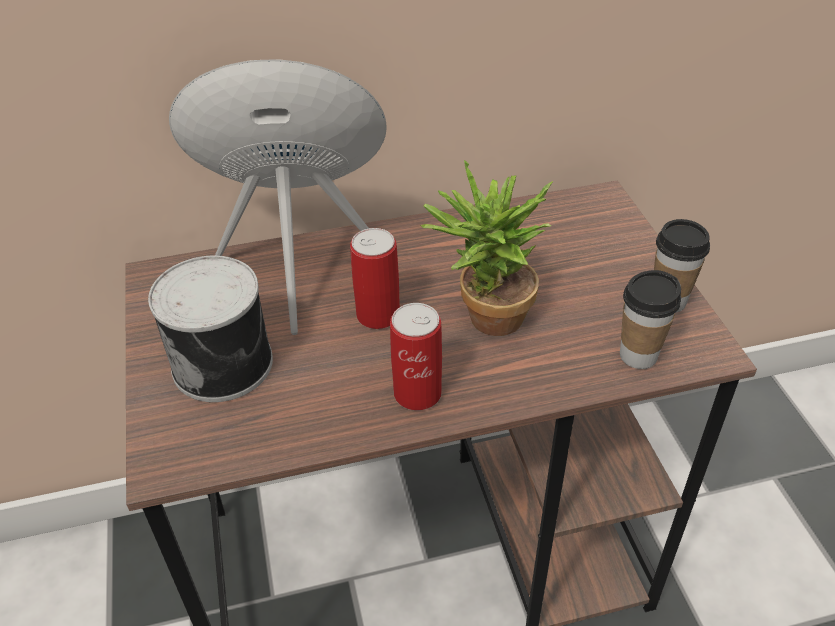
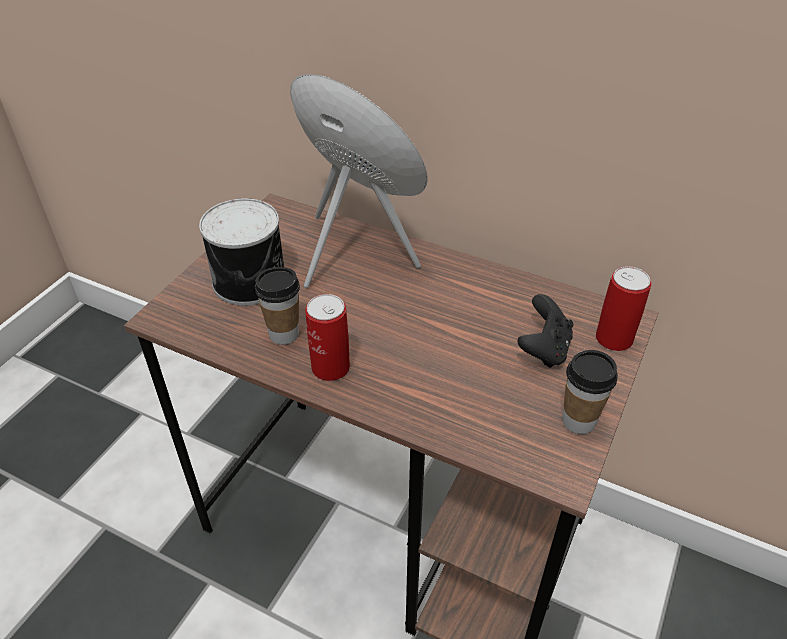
camera: 40 degrees right, 0 degrees up
(378, 315) = (367, 305): can -> can (614, 338)
(485, 319) = (429, 350): potted plant -> none
(574, 260) = (544, 349): none -> black game controller
(638, 355) = (504, 442): cup -> cup (284, 334)

